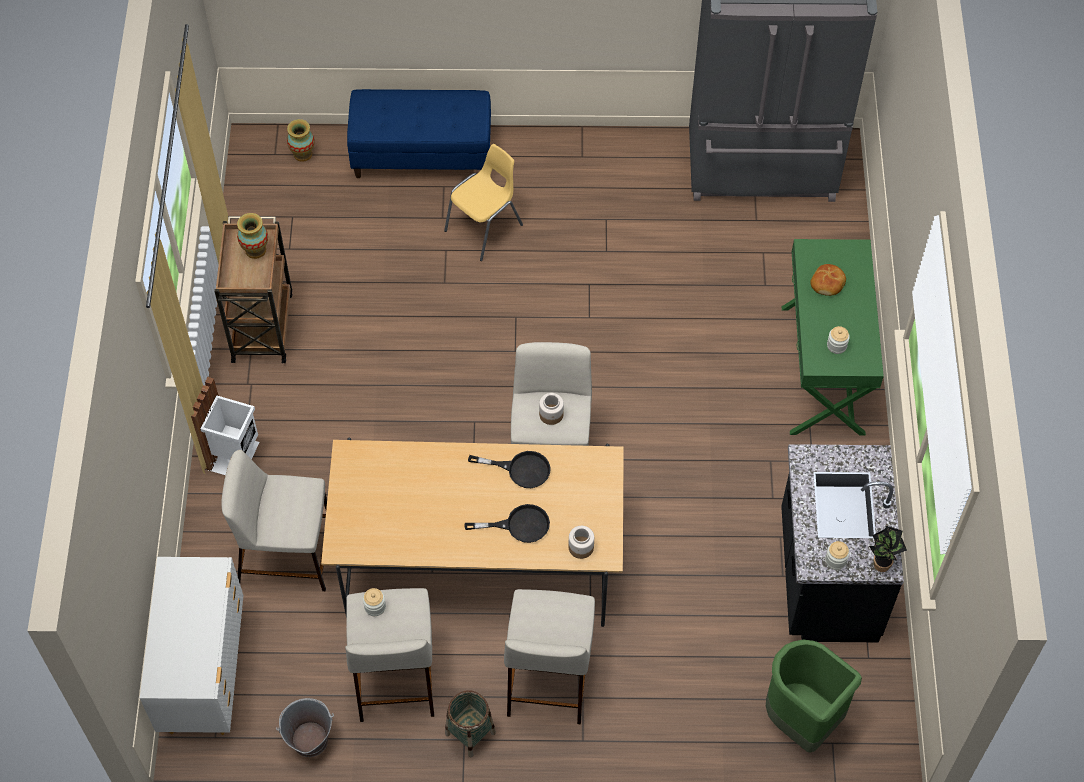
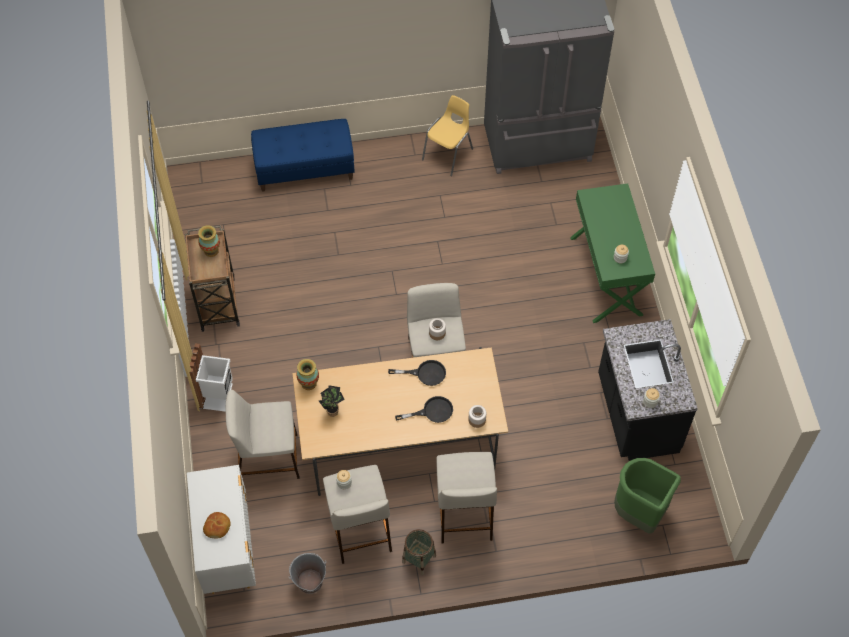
camera: 10 degrees left, 0 degrees up
(302, 154) = (221, 180): vase -> vase (309, 383)
(485, 228) = (358, 213): yellow chair -> yellow chair (448, 154)
(828, 283) = (606, 217): bread -> bread (217, 527)
(881, 562) = (680, 398): potted plant -> potted plant (332, 410)

